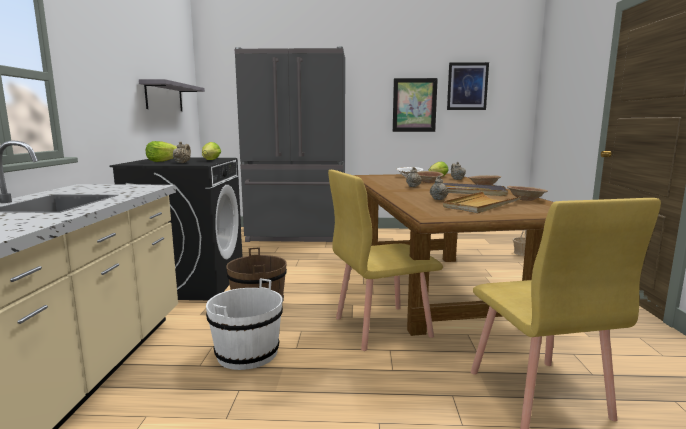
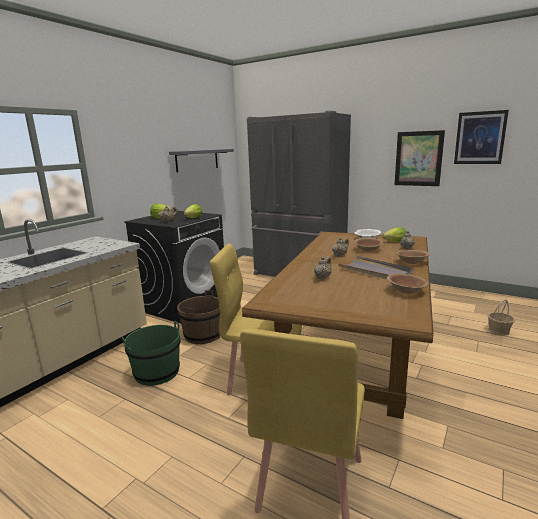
camera: 30 degrees right, 5 degrees up
(247, 353) = (157, 372): white bucket -> green bucket
(481, 205) = (340, 293): beige tray -> none

